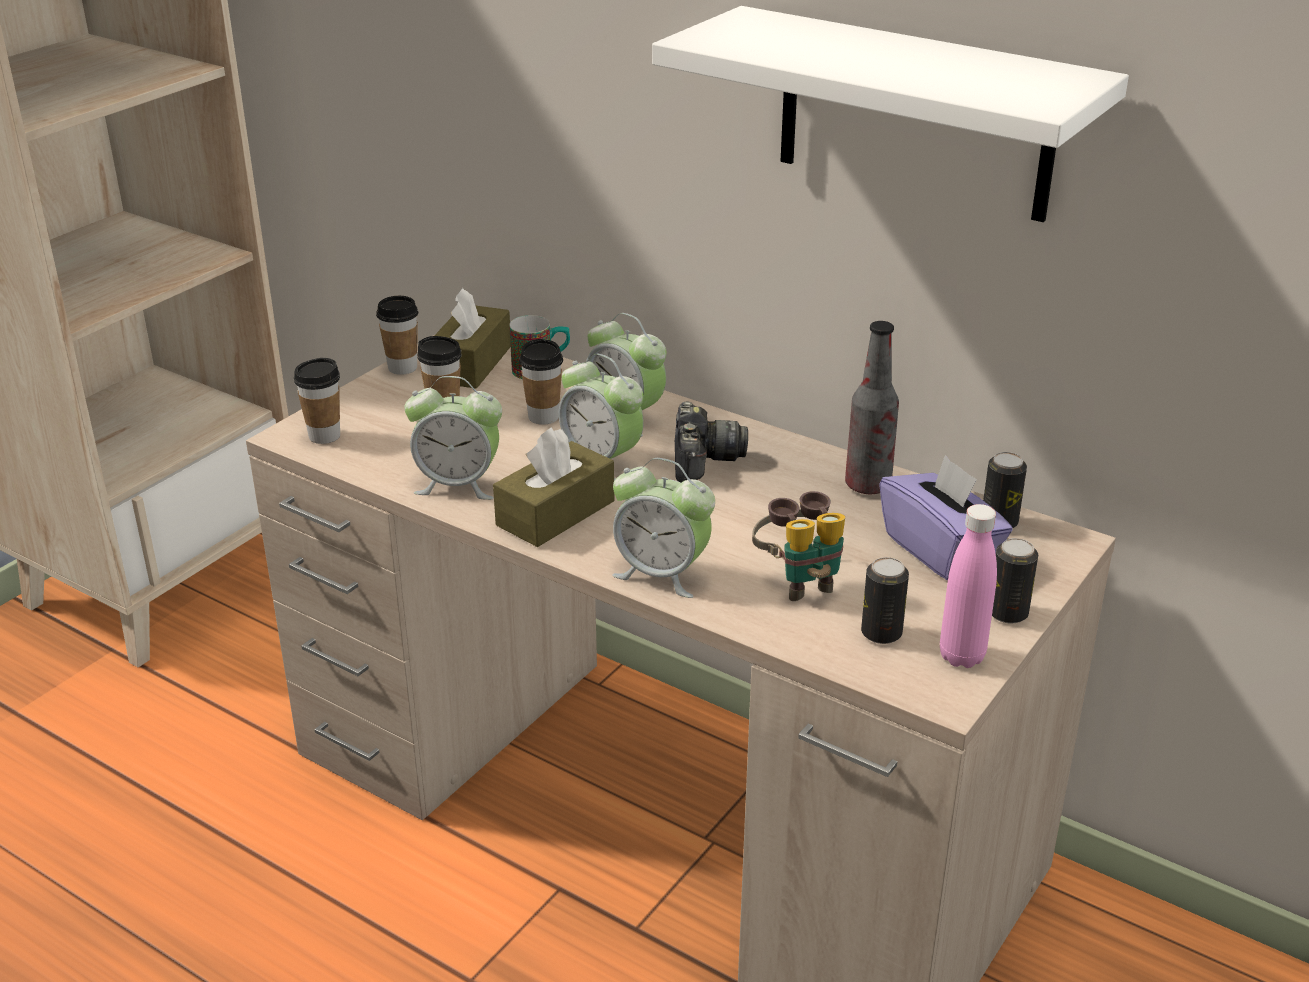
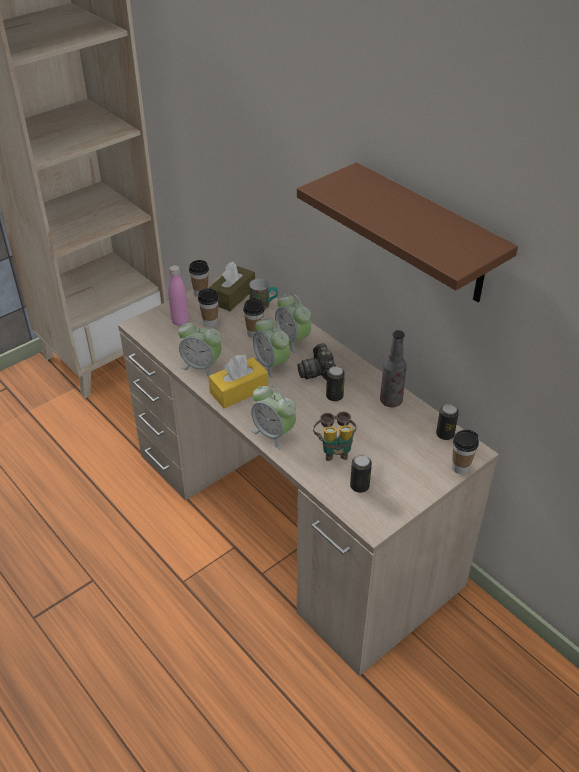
camera: 15 degrees right, 10 degrees up
(324, 436) = (152, 328): cup -> cup (460, 467)
(555, 513) = (239, 391): brown tissue box -> yellow tissue box
(703, 461) = (318, 372): camera -> camera turned 150 degrees clockwise
(915, 115) = (427, 235): white shelf -> brown shelf
(940, 550) = (408, 445): purple tissue box -> none
(961, 656) = (391, 506): pink bottle -> pink bottle (180, 321)
(1007, 613) = (424, 487): can -> can (334, 396)

